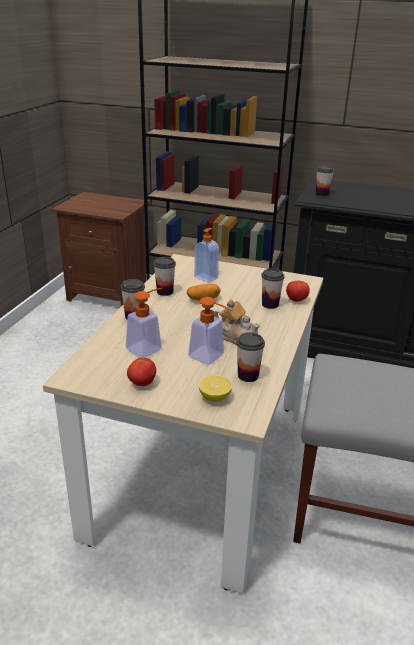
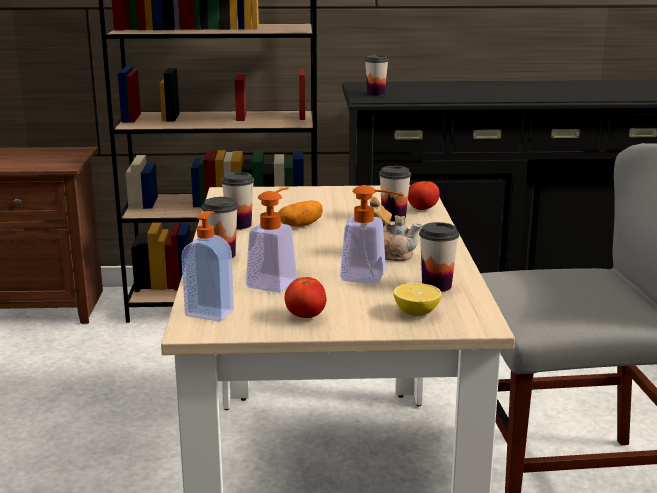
camera: 20 degrees left, 10 degrees down
(206, 277) = (282, 204): soap dispenser -> soap dispenser (210, 313)

